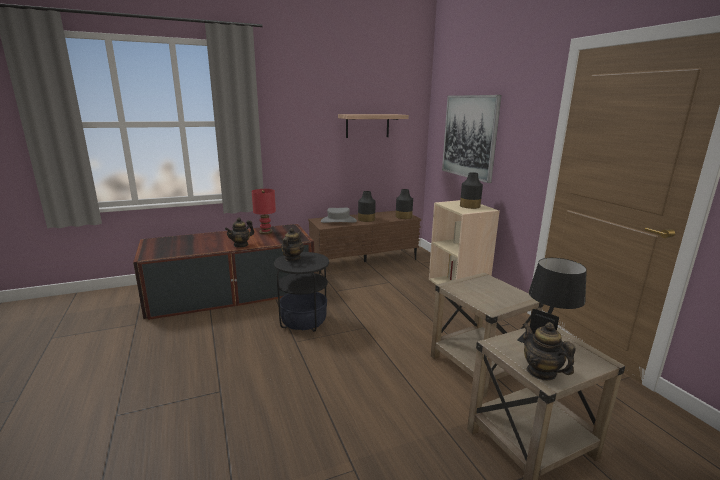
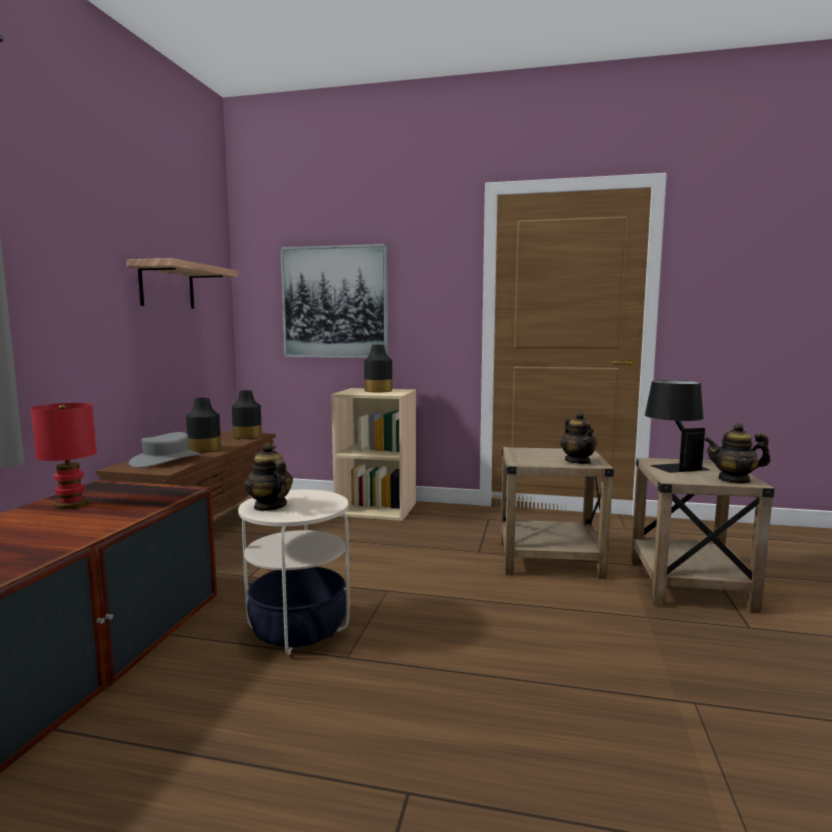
camera: 55 degrees left, 10 degrees down
(241, 245) = (81, 532): teapot -> teapot (578, 461)
(304, 322) = (298, 631): black side table -> beige side table

